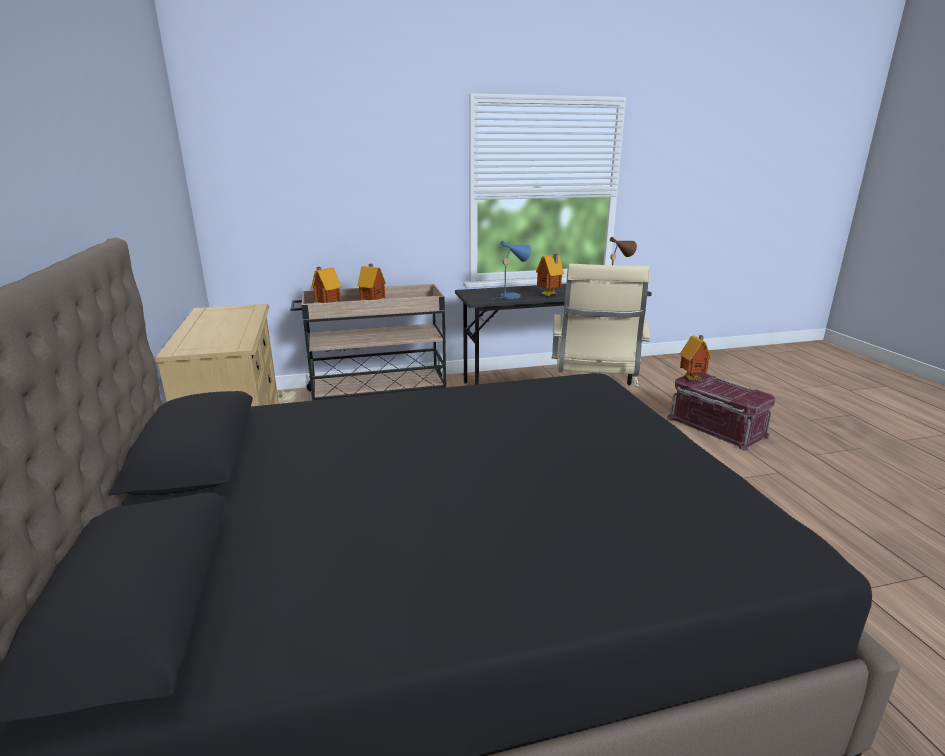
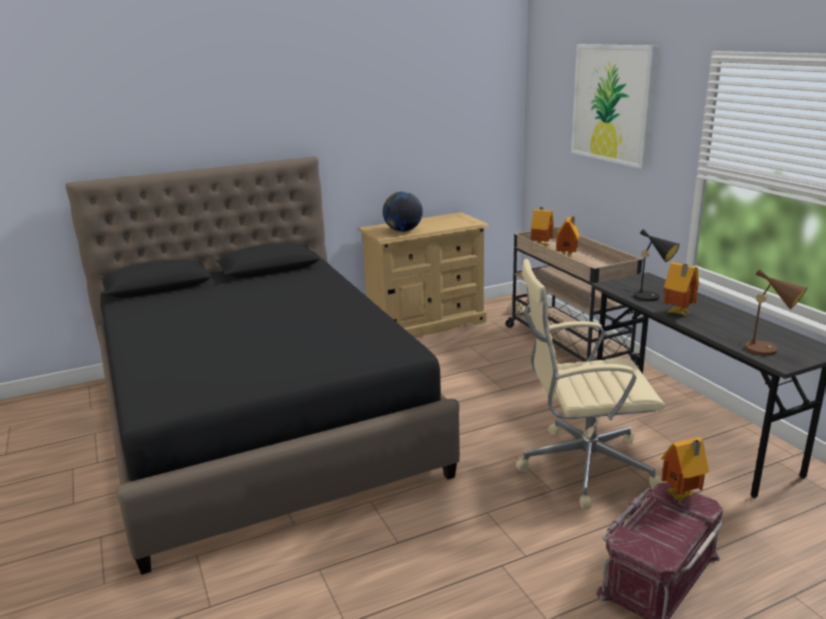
camera: 80 degrees right, 0 degrees up
(225, 336) = (403, 230): none -> globe
(353, 148) = (612, 103): none -> picture
(512, 296) = (650, 297): blue table lamp -> black table lamp

